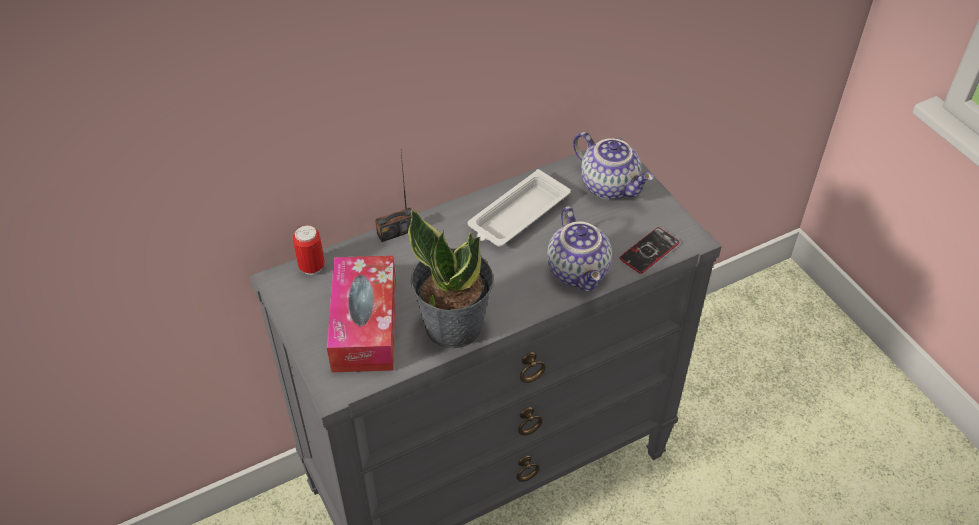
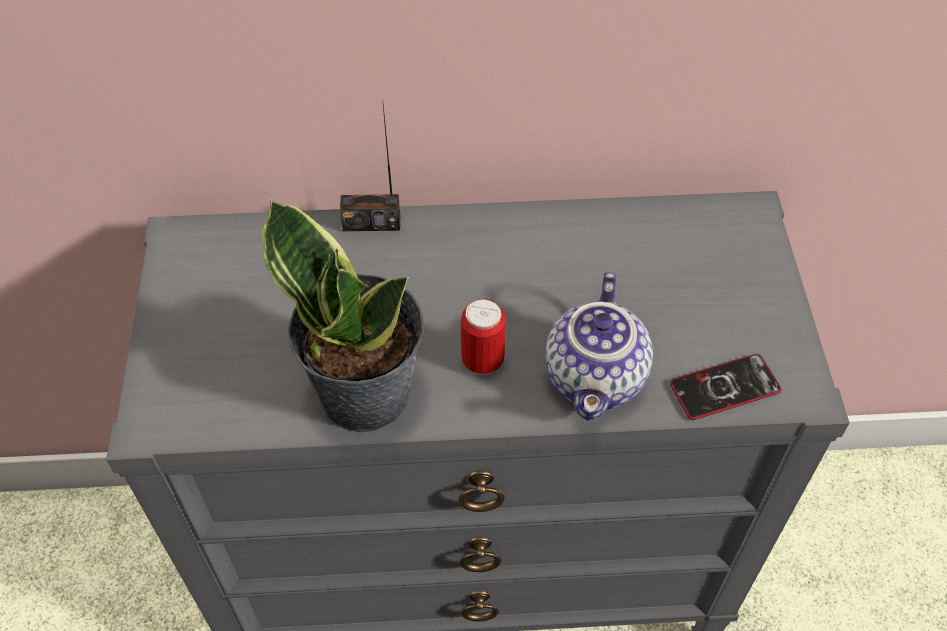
camera: 25 degrees right, 5 degrees up
(312, 267) = (231, 233): can -> can (482, 361)
(364, 324) = (247, 343): tissue box -> none
(517, 215) = (554, 259): white tray -> none
(610, 185) = (719, 261): teapot -> none

